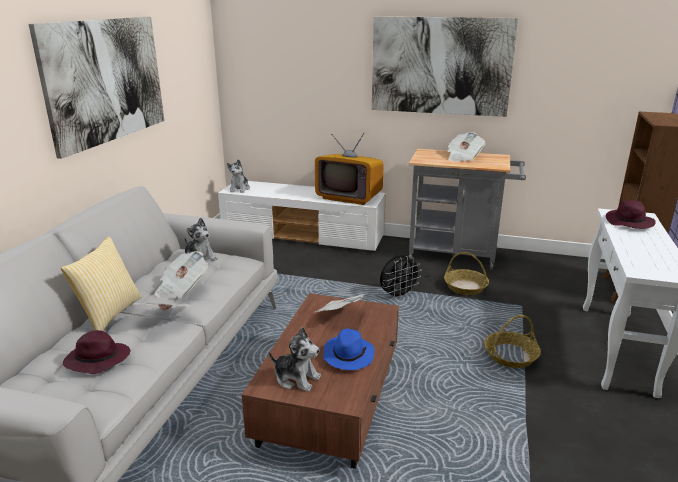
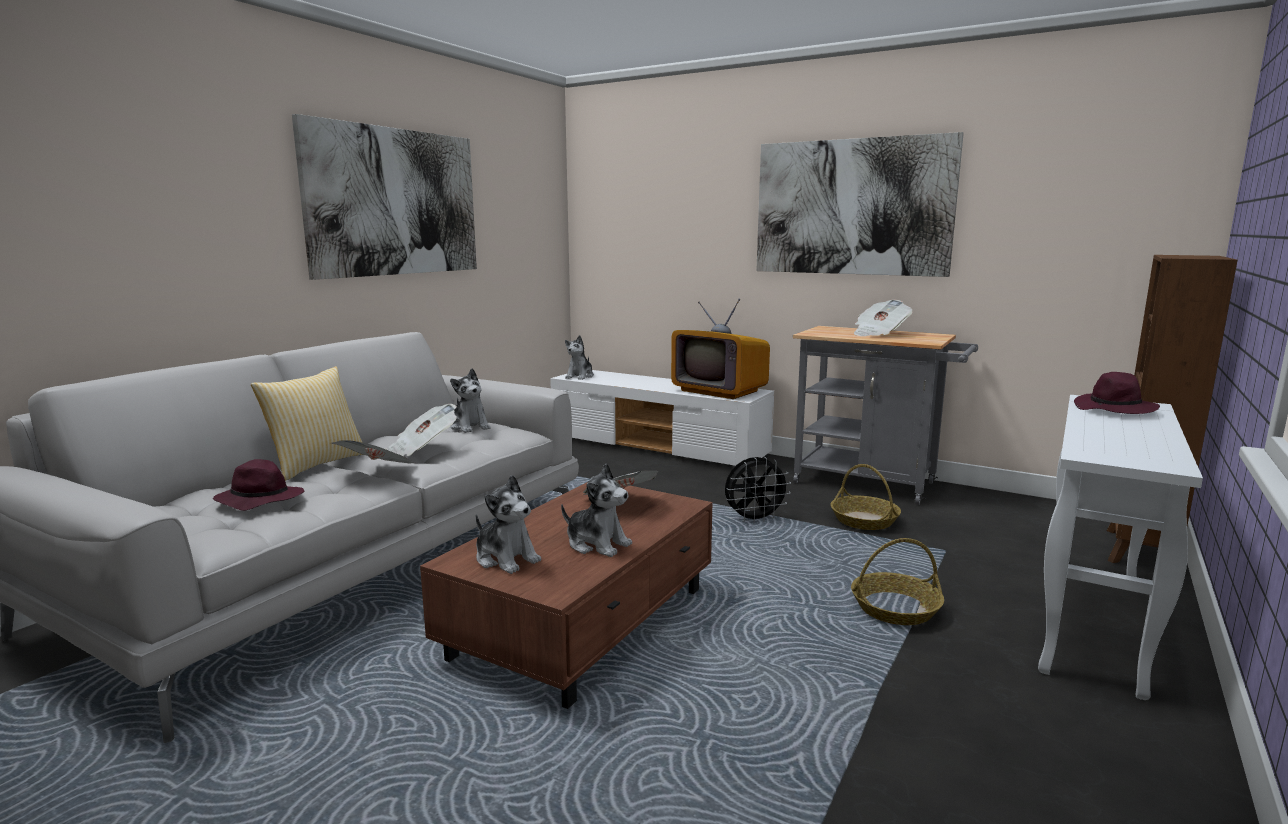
camera: 15 degrees right, 10 degrees down
(348, 355) = (597, 544): blue hat -> plush toy

